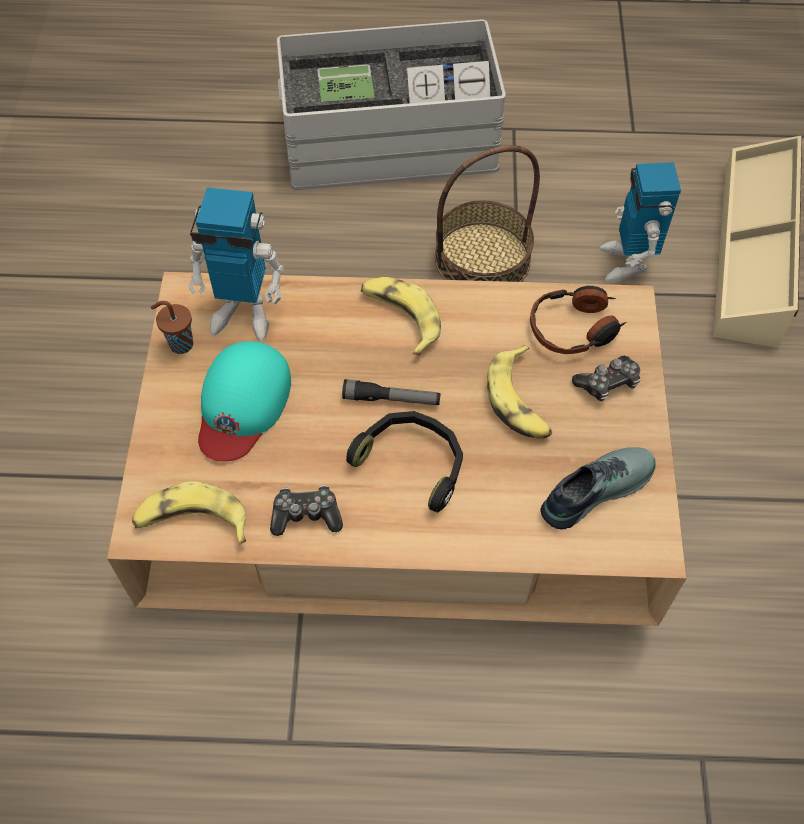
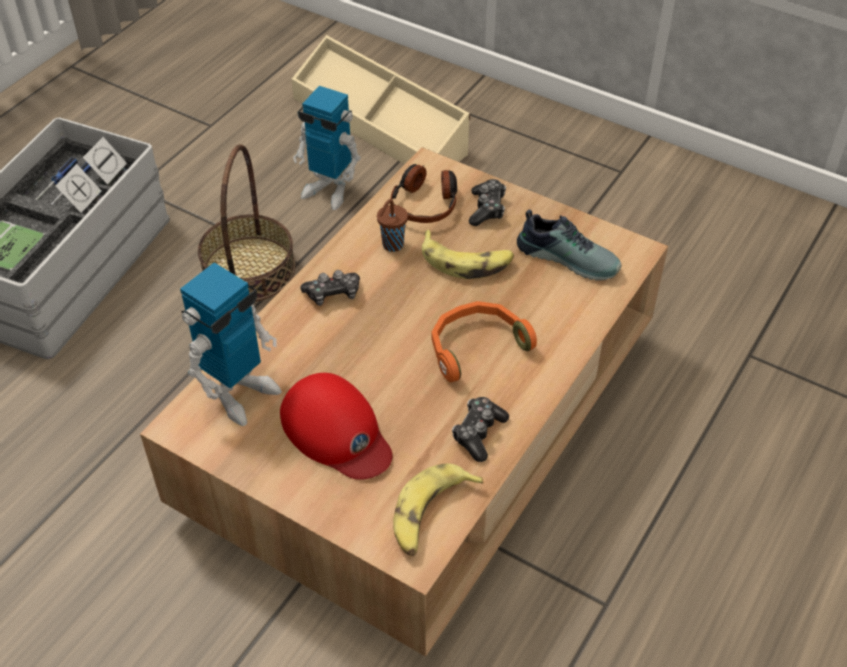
camera: 60 degrees left, 10 degrees down
(180, 344) = (235, 452): brown cup -> brown cup (392, 245)
(242, 404) = (336, 432): turquoise cap -> red cap
(391, 399) = (407, 333): flashlight -> none
(400, 317) = (333, 294): banana -> game controller
(413, 462) = (475, 346): black headphones -> orange headphones
(594, 488) = (569, 257): shoe -> shoe turned 120 degrees clockwise

